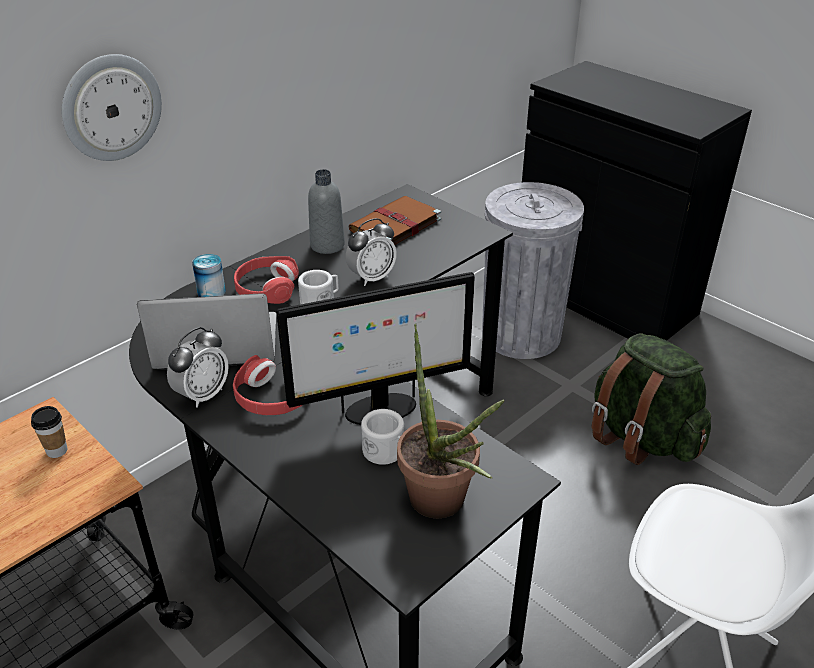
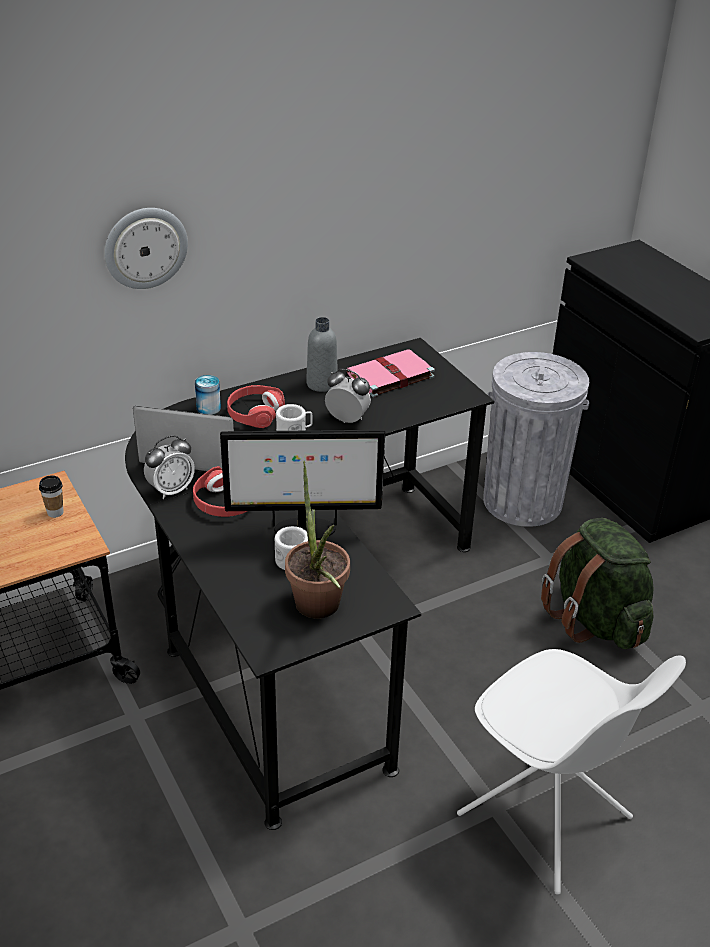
camera: 15 degrees right, 0 degrees up
(371, 277) = (347, 419): alarm clock -> alarm clock turned 135 degrees counterclockwise
(394, 226) = (389, 376): brown book -> pink book

